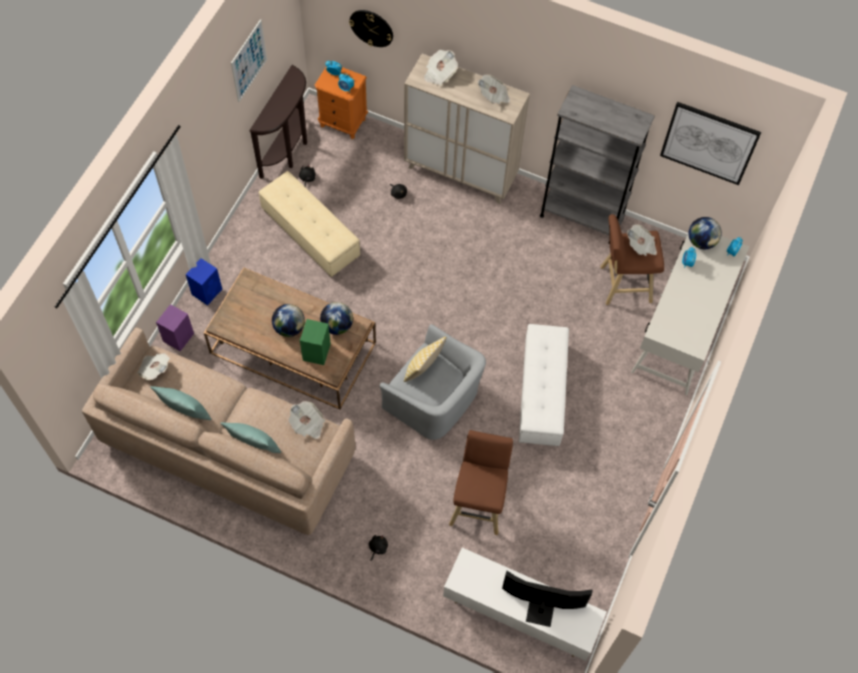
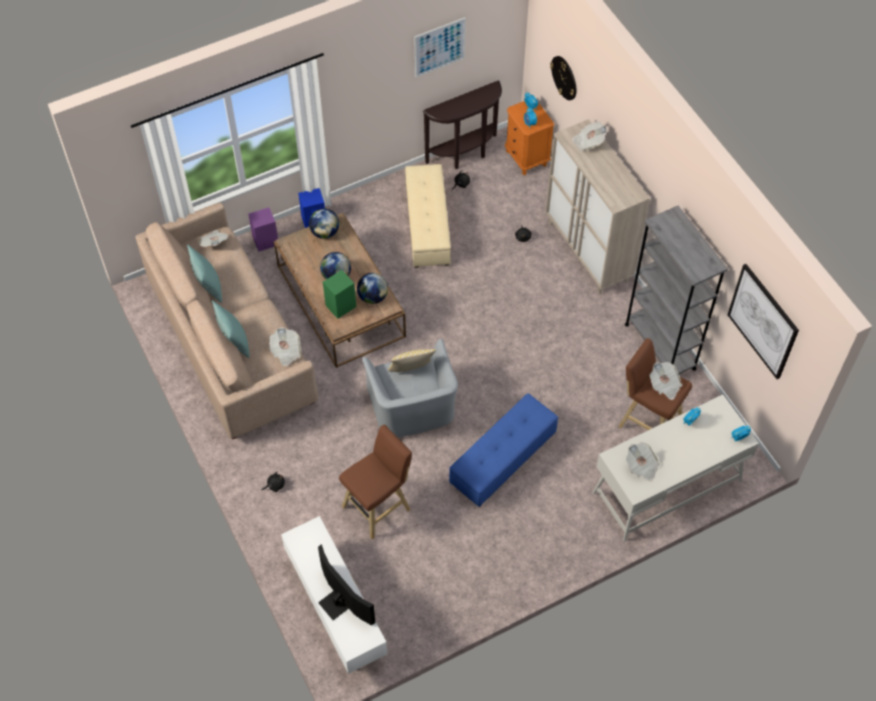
camera: 40 degrees right, 5 degrees down
(494, 96) = (617, 183): newspaper -> newspaper (641, 466)
(542, 393) = (503, 459): white ottoman -> blue ottoman
(701, 241) = (718, 412): globe -> globe (325, 232)

